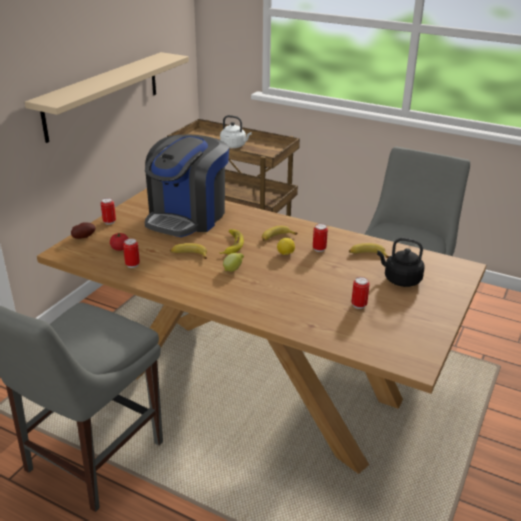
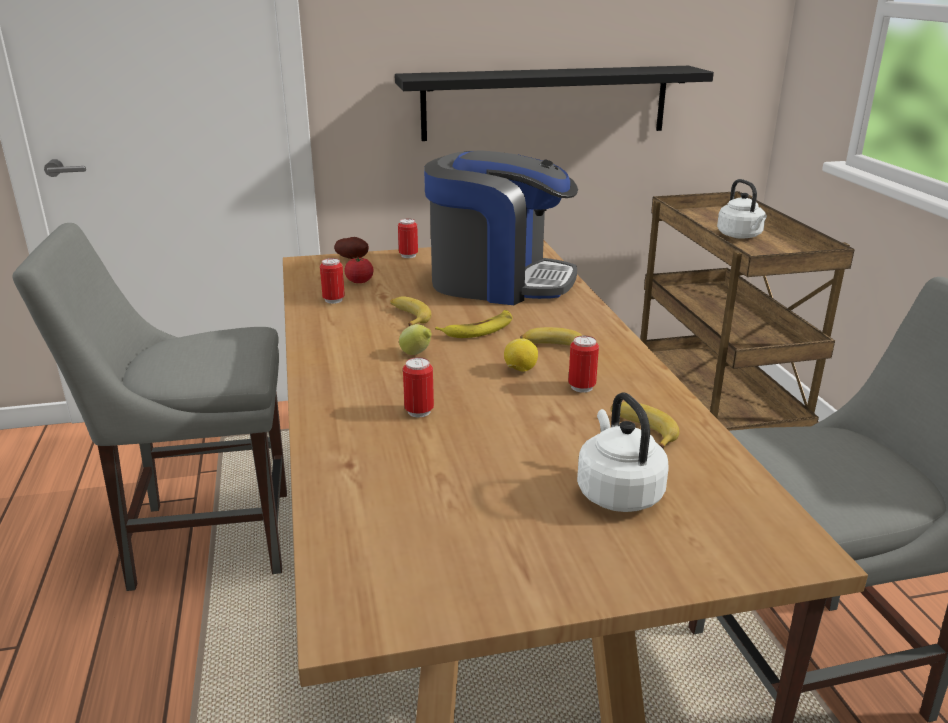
camera: 50 degrees right, 5 degrees down
(103, 95) = (545, 102): beige shelf -> black shelf
(187, 217) = (498, 282): coffee machine -> coffee machine turned 150 degrees counterclockwise
(359, 305) = (468, 482): can -> can (419, 411)
(400, 280) = (617, 492): black kettle -> white kettle

